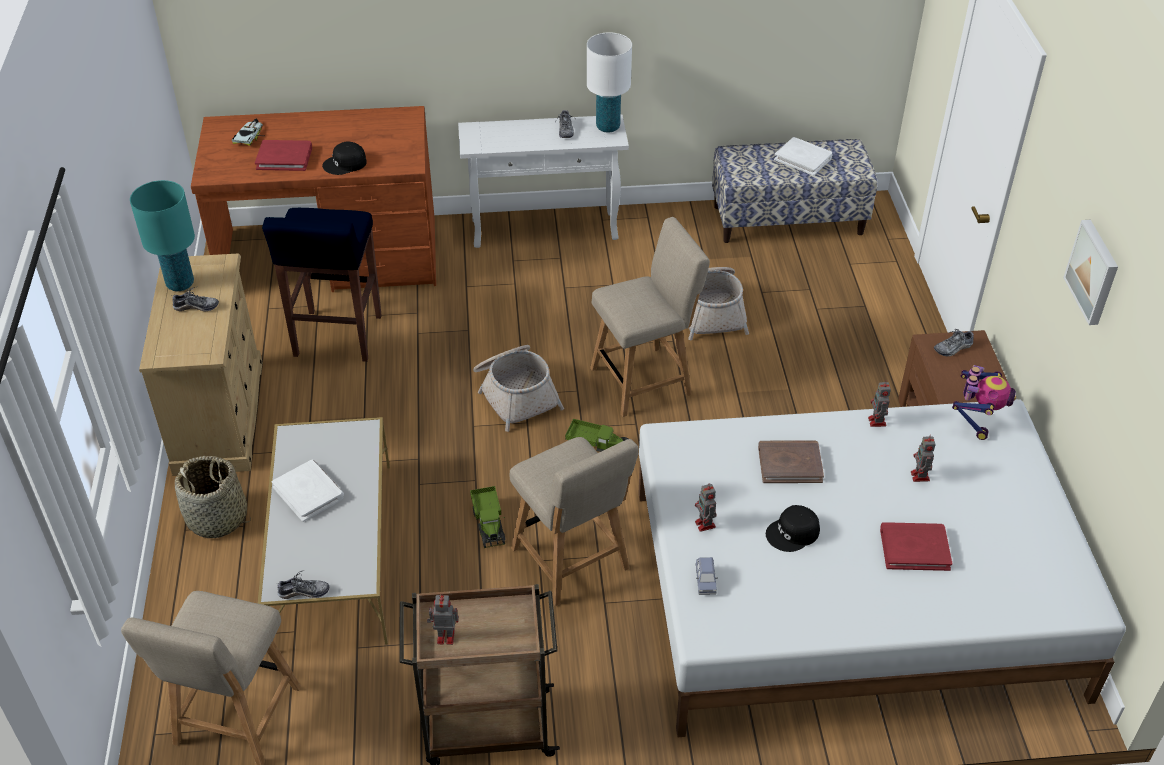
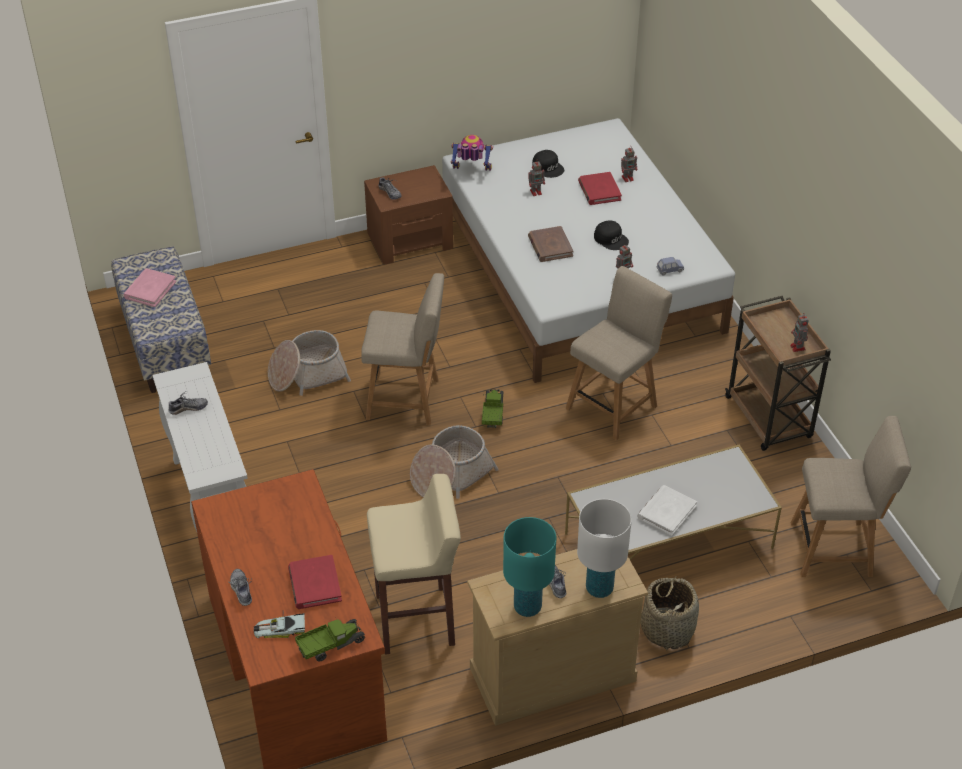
camera: 105 degrees left, 0 degrees up
(304, 592) = (758, 485): shoe -> shoe (241, 590)
(337, 337) = (417, 620): blue stool -> beige stool
(345, 164) = (313, 532): black cap -> black cap (548, 167)
(489, 523) = (598, 458): toy truck -> toy truck (330, 645)
(607, 127) = (177, 380): white table lamp -> white table lamp (599, 588)
(645, 379) = (407, 399): beige chair -> beige chair turned 135 degrees clockwise
(803, 158) = (150, 289): white book -> pink book
(877, 422) = (493, 212): toy robot -> toy robot (628, 178)
(1094, 272) = (464, 31): picture -> none

